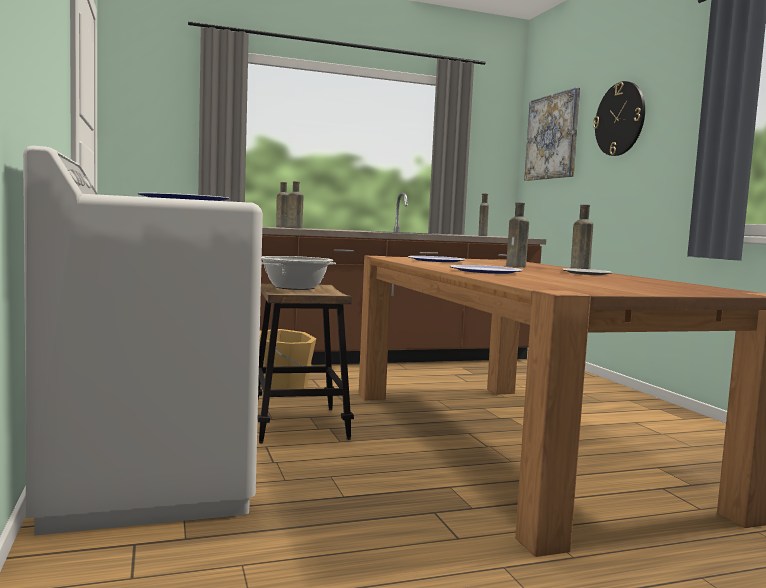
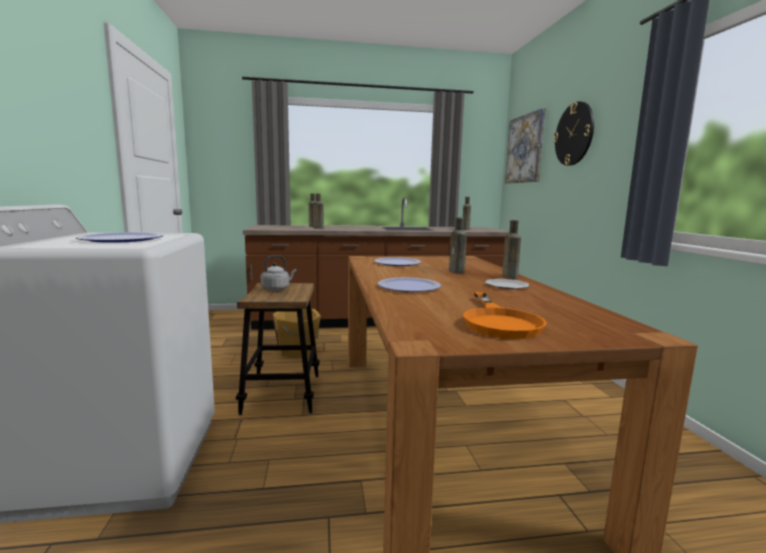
camera: 10 degrees right, 5 degrees up
(295, 287) = (277, 288): cooking pot -> grey kettle
(614, 286) = (499, 321): none -> orange frying pan

